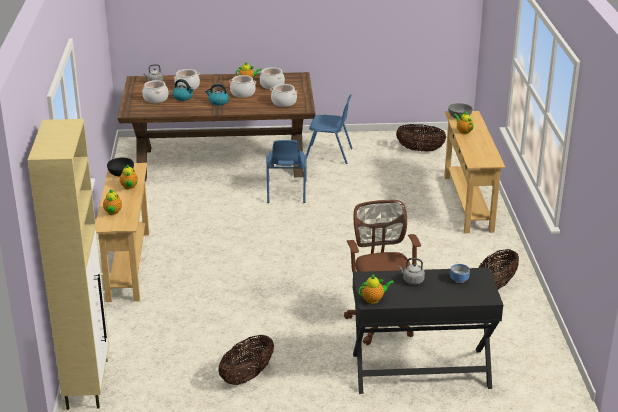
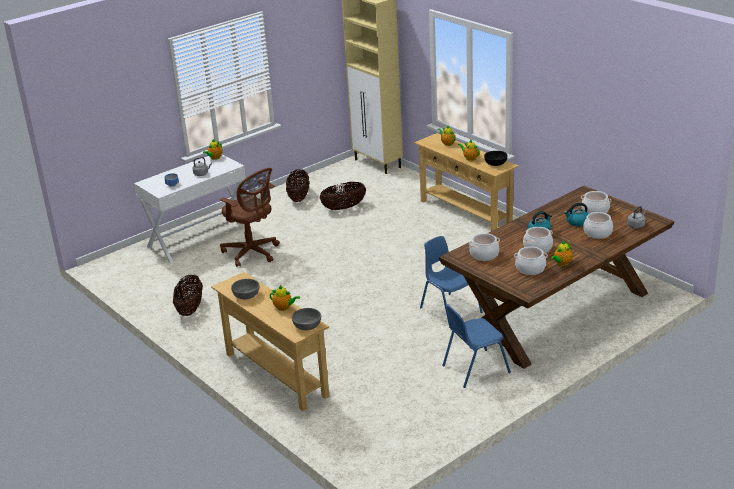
camera: 145 degrees right, 0 degrees up
(420, 150) = (392, 422): basket -> basket (343, 208)
(421, 371) = (199, 238): black desk -> white desk
(483, 149) = (246, 295): none -> grey bowl

